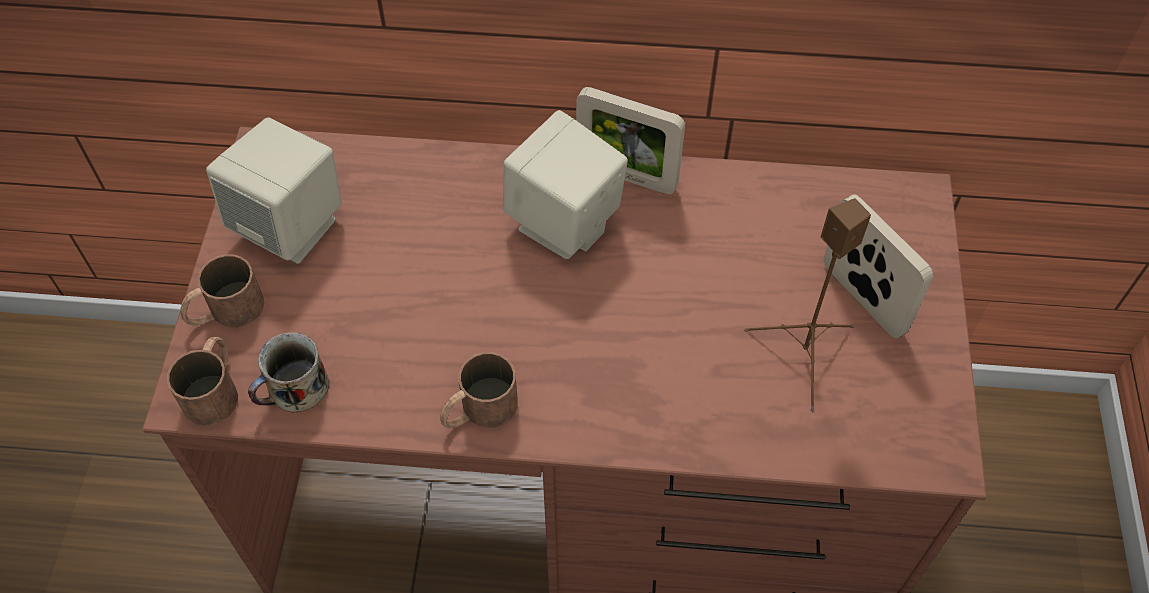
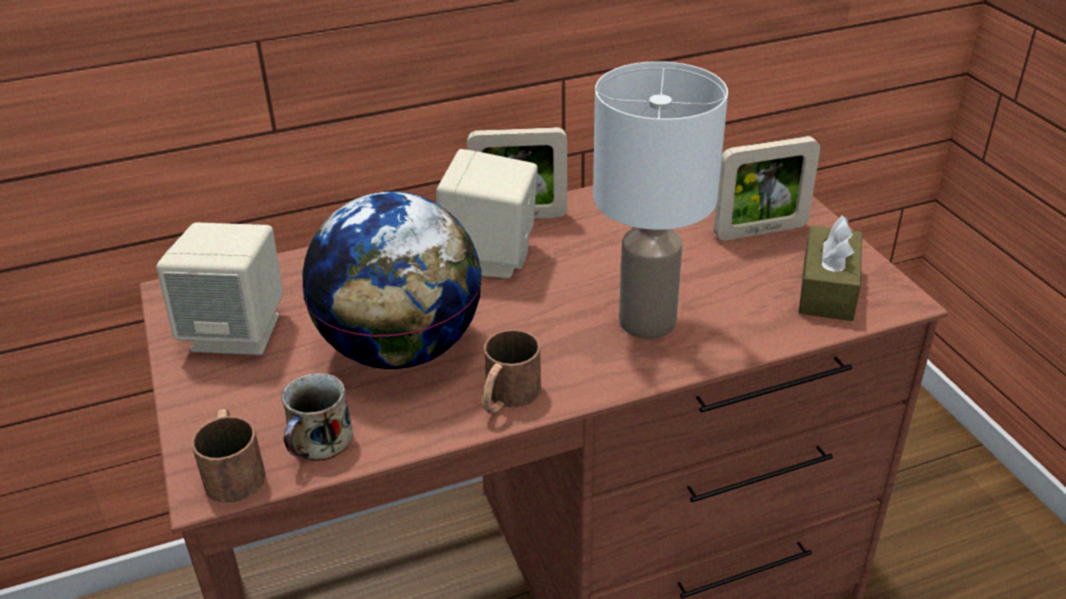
camera: 25 degrees left, 20 degrees down
(225, 312) = (208, 410): brown mug -> none
(418, 310) = (400, 349): none -> globe
(662, 374) = (646, 322): none -> white table lamp
(804, 356) = (746, 276): brown speaker -> none
(863, 299) = (760, 231): picture frame -> picture frame turned 135 degrees clockwise
(877, 411) = (827, 289): none -> brown tissue box

